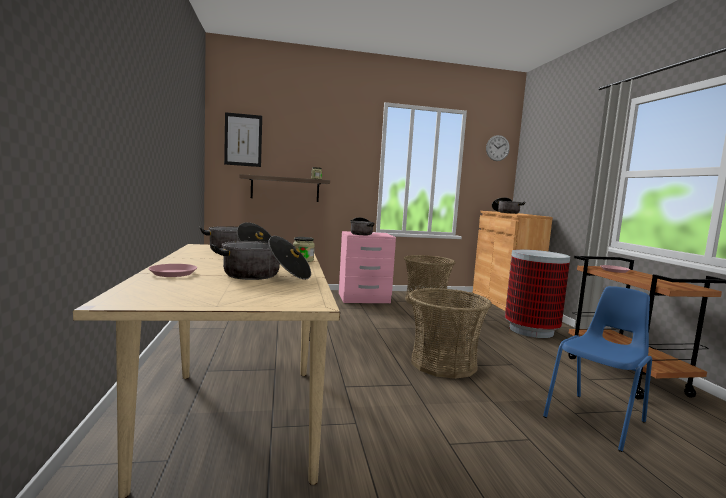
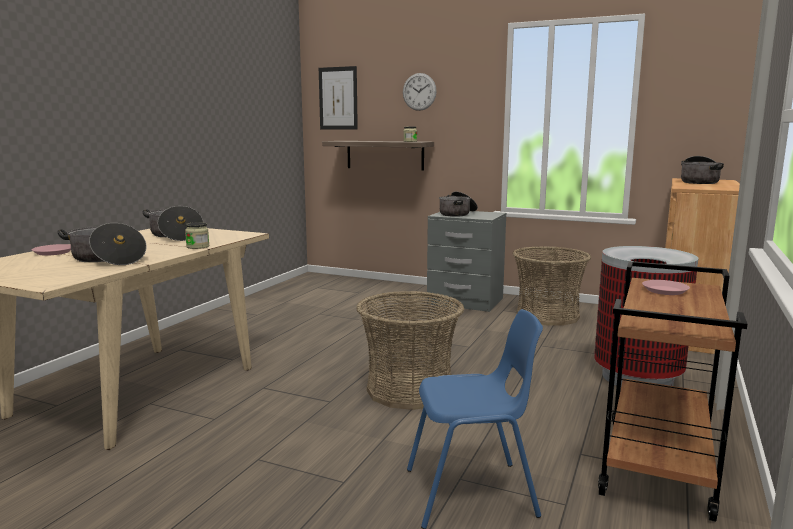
camera: 35 degrees right, 5 degrees up
(364, 298) = (465, 302): pink nightstand -> grey nightstand
(497, 148) = (708, 69): wall clock -> wall clock (419, 91)

